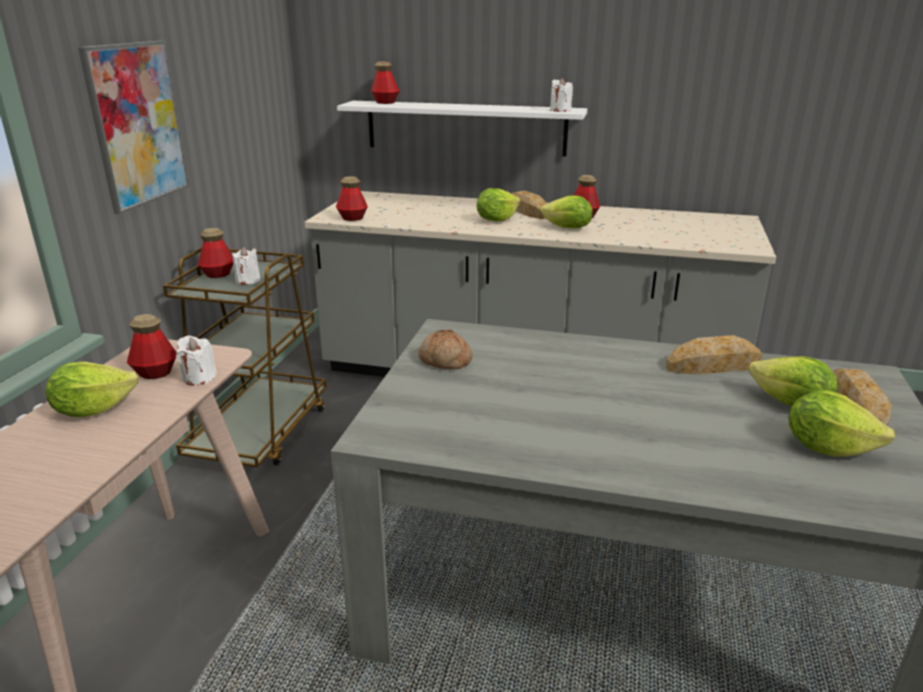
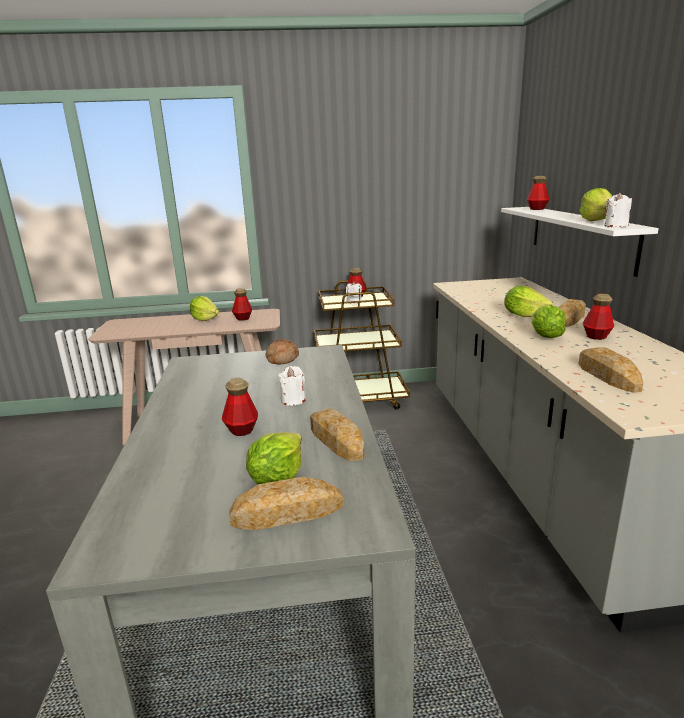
camera: 70 degrees right, 5 degrees down
(137, 125) = (328, 203): picture -> none
(199, 378) = (242, 325): white candle -> white candle (293, 400)
(352, 218) = (456, 288): bottle -> bottle (241, 430)
(676, 235) = (607, 375): none -> bread
(827, 447) = (204, 496): lettuce -> lettuce (596, 220)

